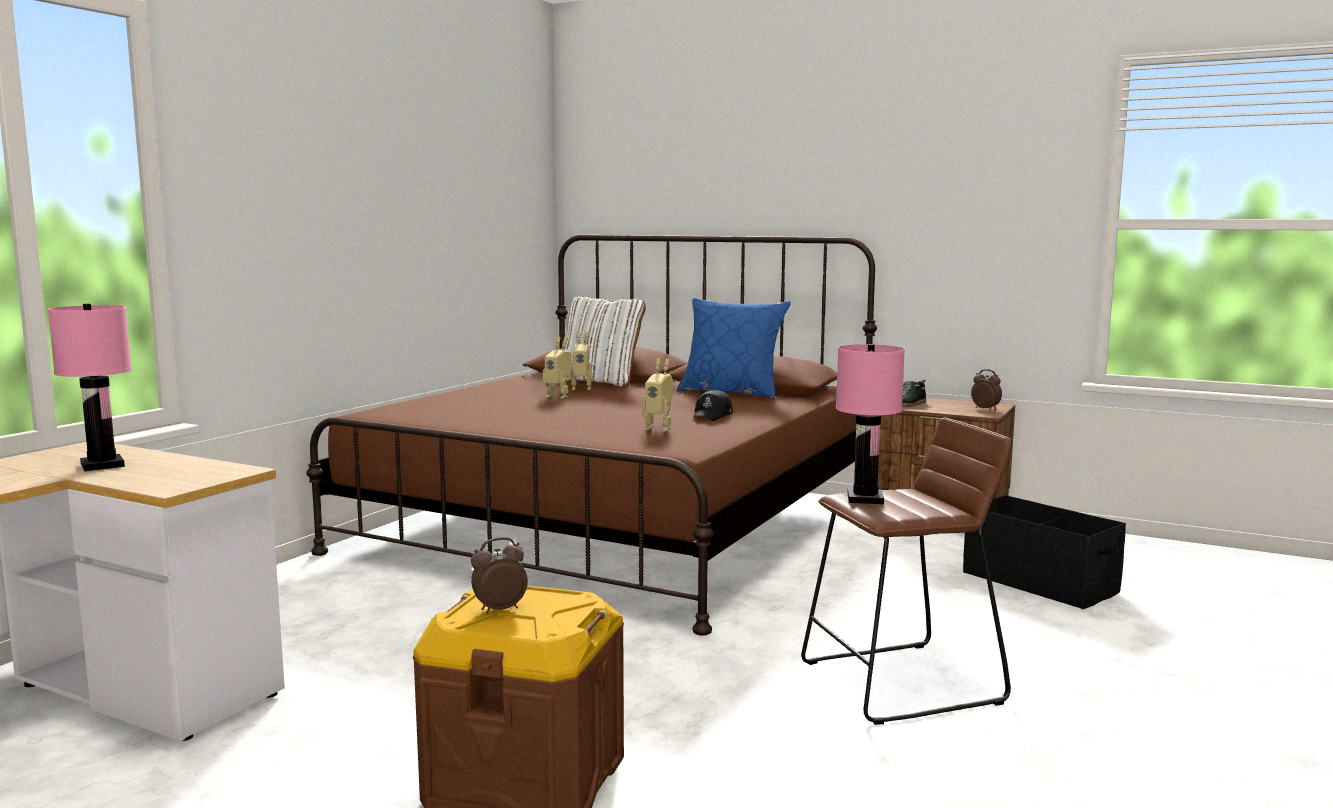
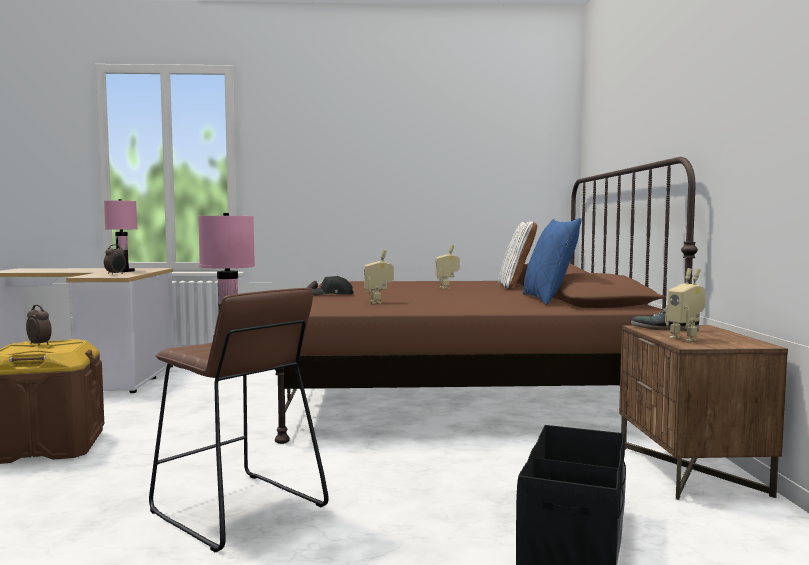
camera: 60 degrees right, 5 degrees down
(581, 388) = (484, 287): toy robot -> toy robot (685, 339)
(713, 416) = (444, 304): black cap -> black cap (333, 294)
(985, 409) = (719, 343): alarm clock -> alarm clock (115, 274)

